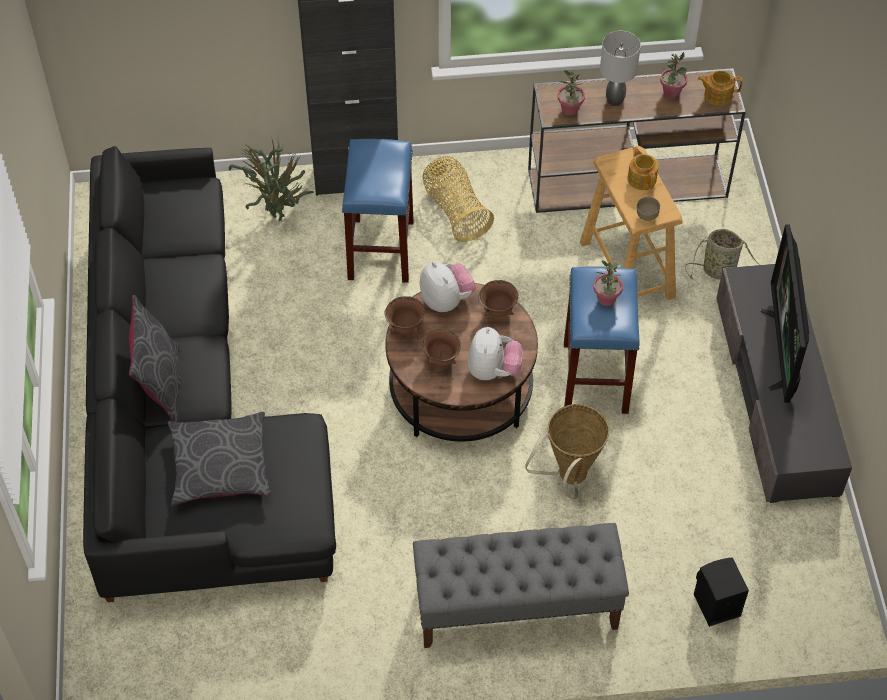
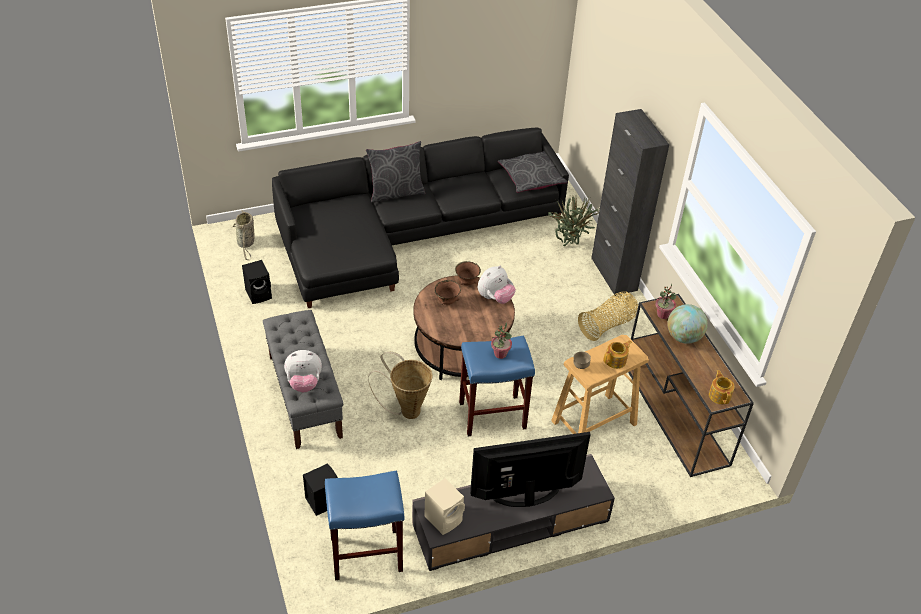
camera: 75 degrees right, 10 degrees down
(220, 466) = (346, 223): grey pillow -> grey pillow (531, 178)
(274, 650) = (259, 294): none -> black speaker
(381, 251) = (558, 295): blue stool -> blue stool (365, 554)
(493, 370) = (445, 327): plush toy -> plush toy (304, 383)
(497, 311) = (494, 323): brown bowl -> none
(614, 100) = (683, 337): grey table lamp -> globe
(671, 93) = (707, 368): potted plant -> none
(721, 271) = (615, 479): basket -> basket (246, 244)
(808, 443) = (444, 518): none -> beige speaker

